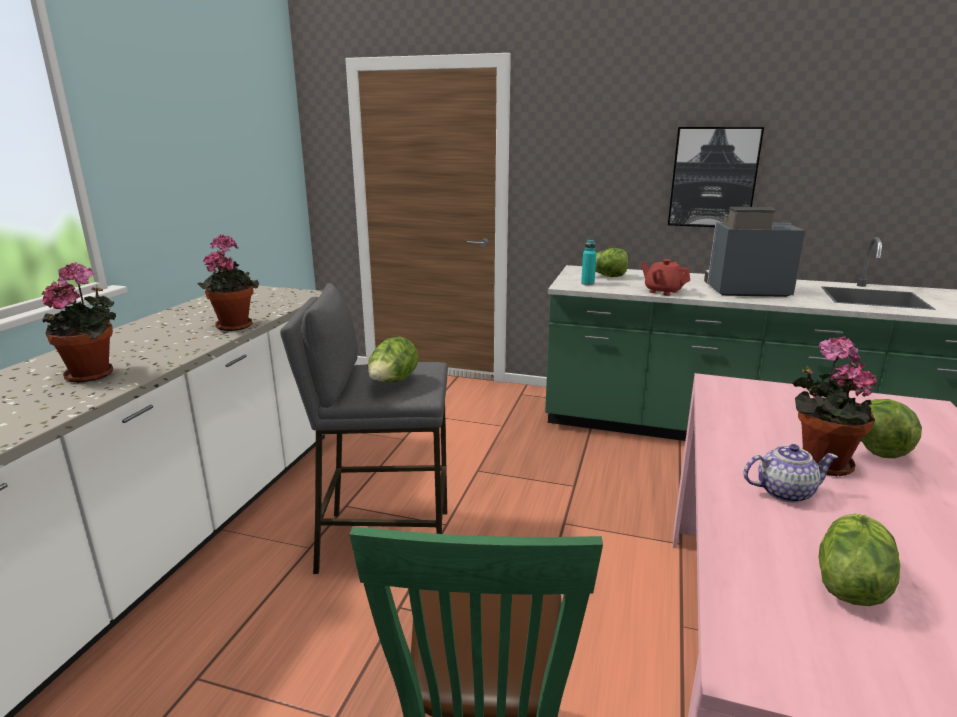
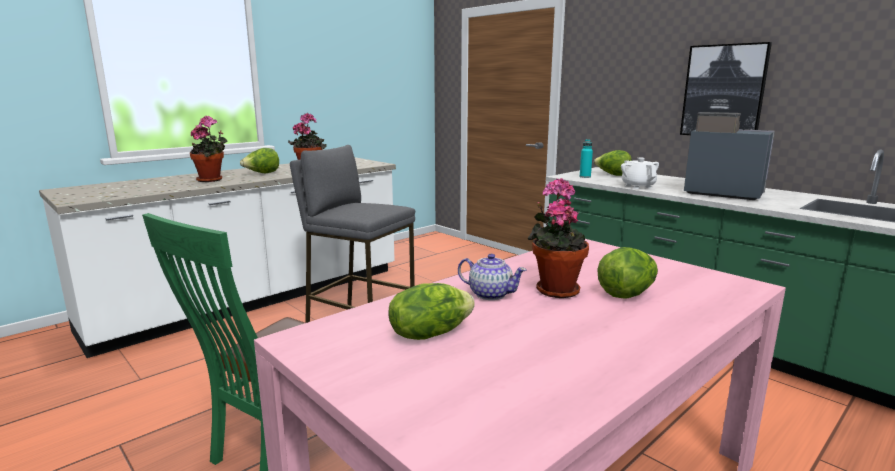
camera: 30 degrees right, 5 degrees down
(392, 383) = (358, 210): lettuce -> lettuce (262, 173)
(662, 292) = (638, 186): red teapot -> white teapot

